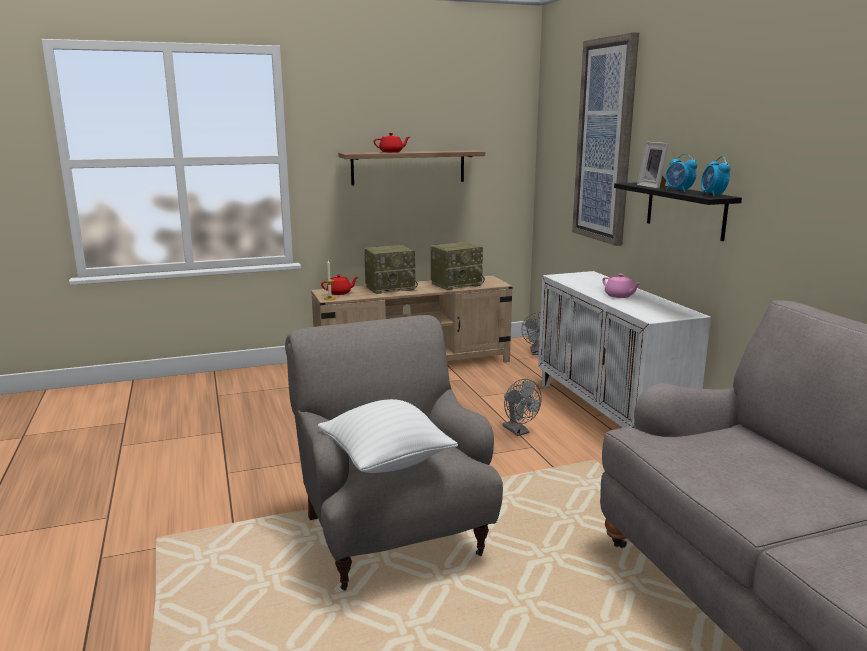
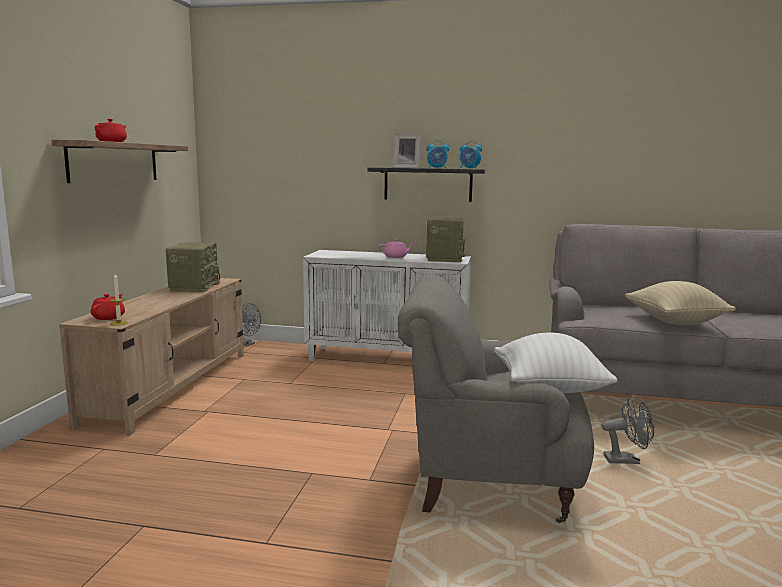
camera: 60 degrees left, 5 degrees down
(390, 288) = (145, 302): radio -> radio (444, 258)
(518, 431) = (374, 390): grey fan -> grey fan (626, 460)
(605, 141) = (317, 137): picture -> none
(749, 493) = (675, 322): none -> beige pillow

